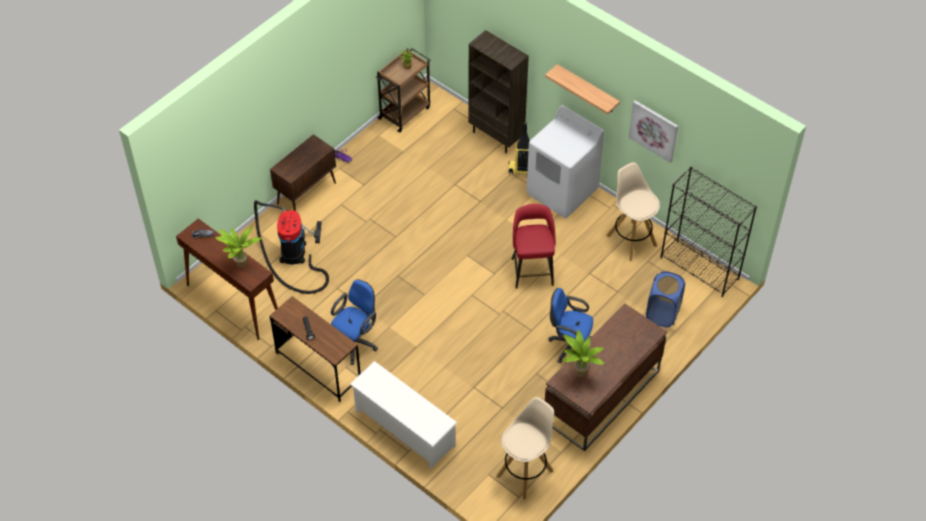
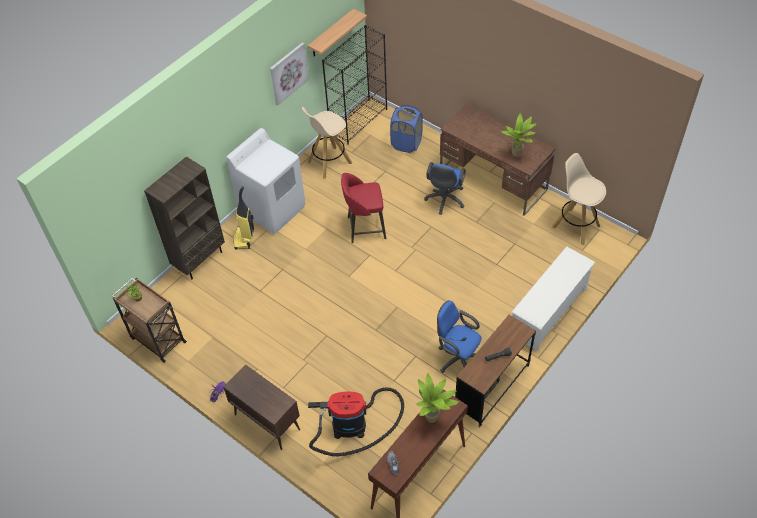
camera: 90 degrees left, 0 degrees up
(587, 89) = (235, 114): shelf -> shelf (331, 34)

